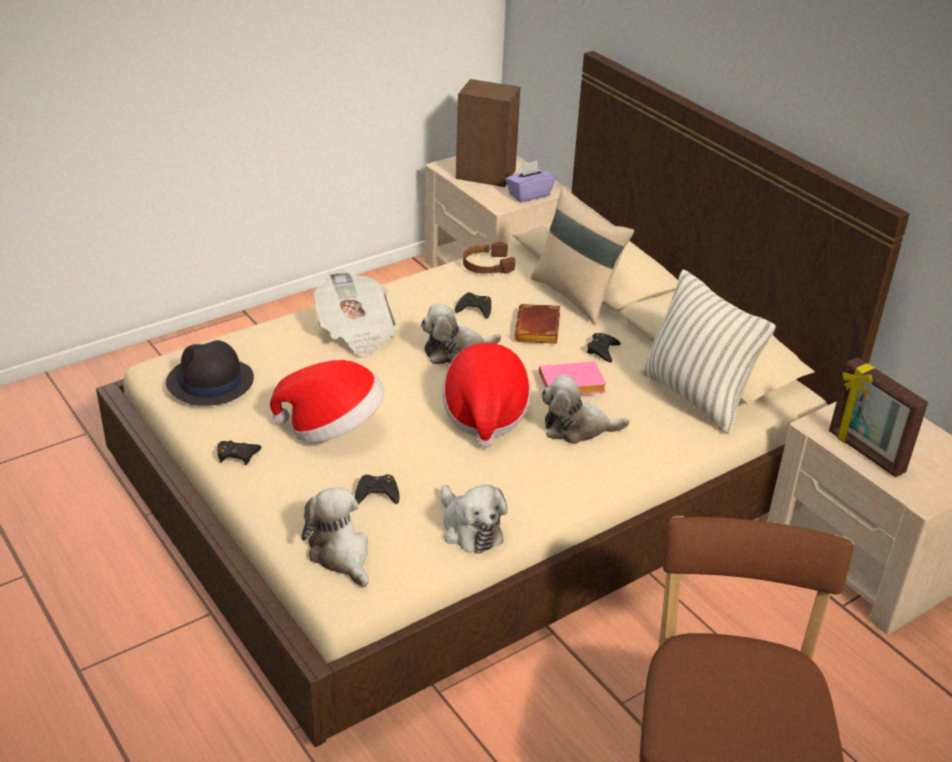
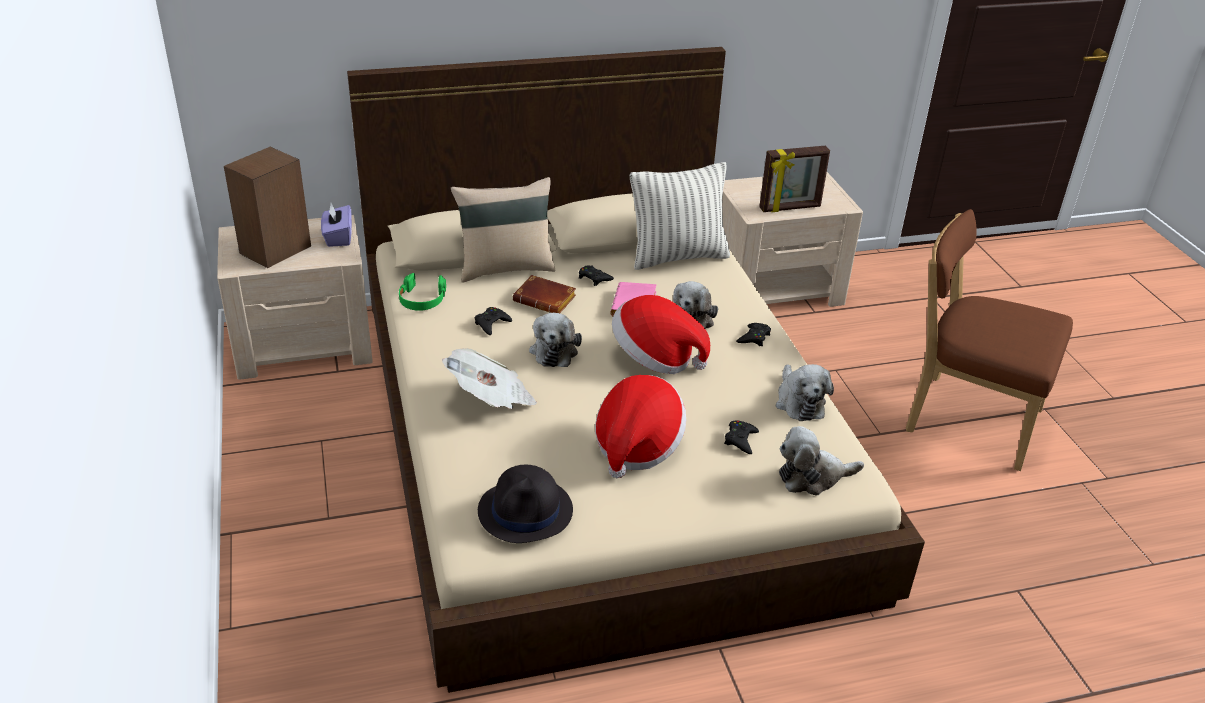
camera: 70 degrees left, 0 degrees up
(237, 455) = (653, 514): black game controller -> black game controller (754, 338)
(469, 528) = (799, 402): plush toy -> plush toy turned 90 degrees clockwise
(487, 265) = (422, 299): brown headphones -> green headphones

